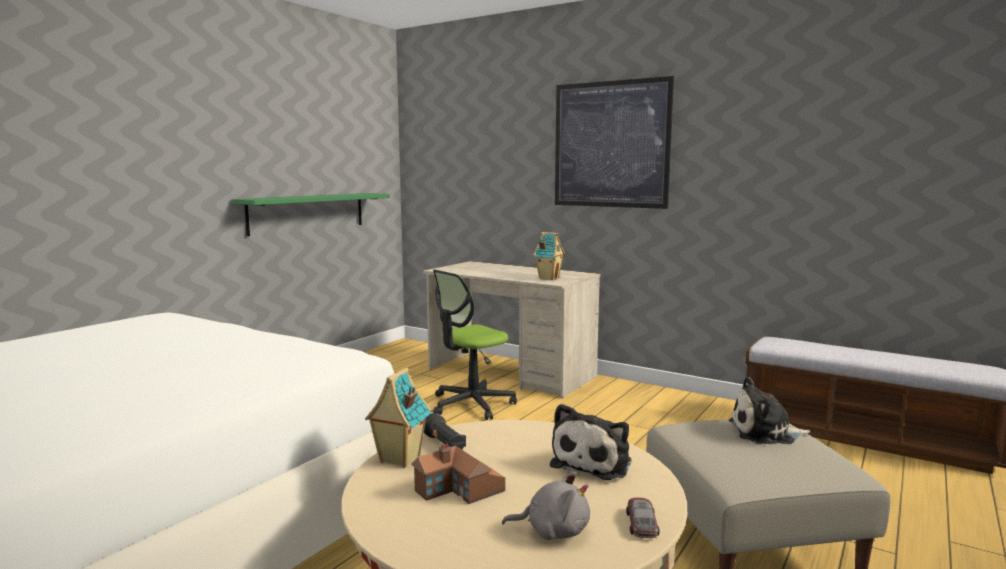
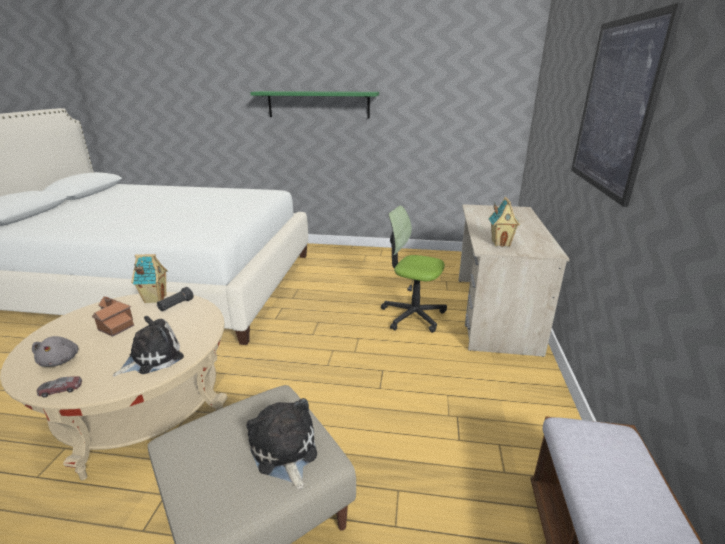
camera: 65 degrees right, 15 degrees up
(308, 212) = (423, 142): green shelf -> green shelf (318, 104)
(594, 462) = (152, 358): plush toy -> plush toy turned 135 degrees clockwise

